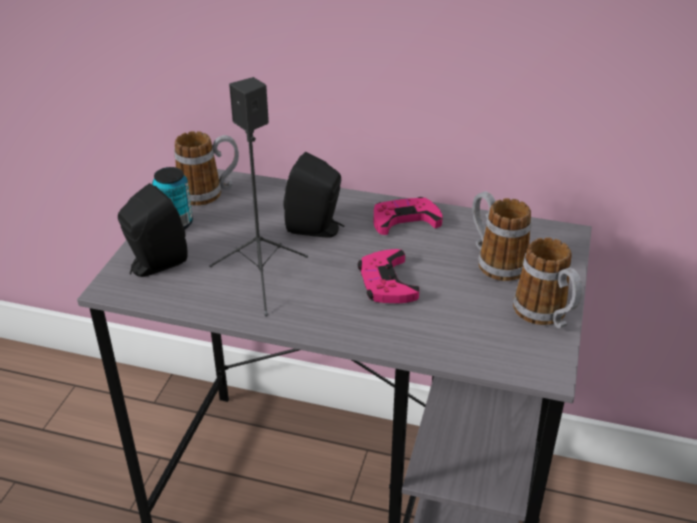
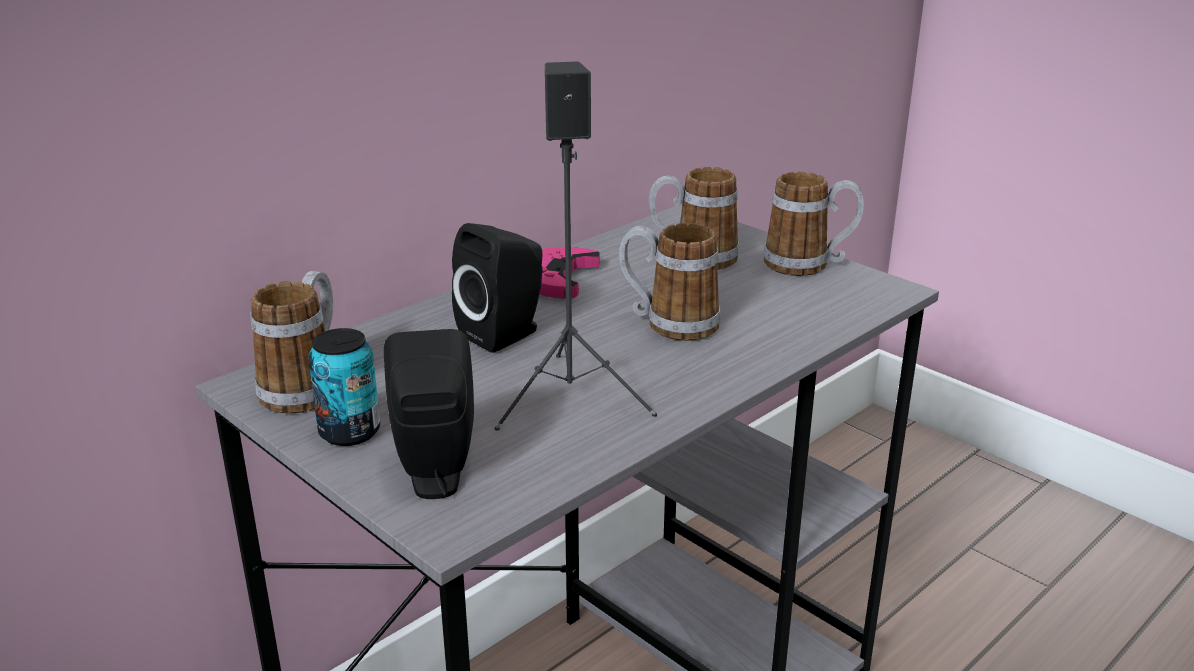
camera: 60 degrees left, 10 degrees down
(387, 282) = (668, 323): pink game controller -> mug

